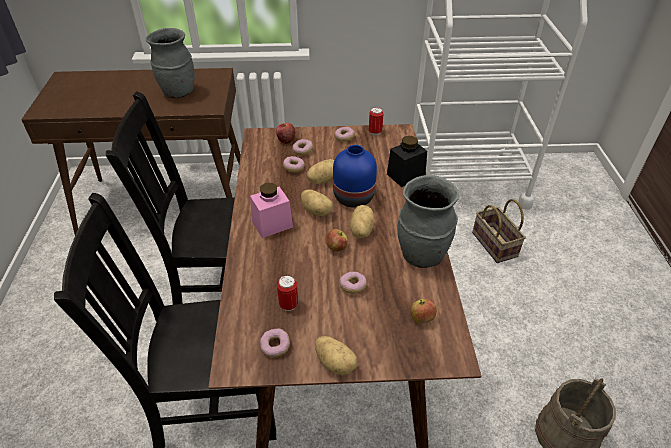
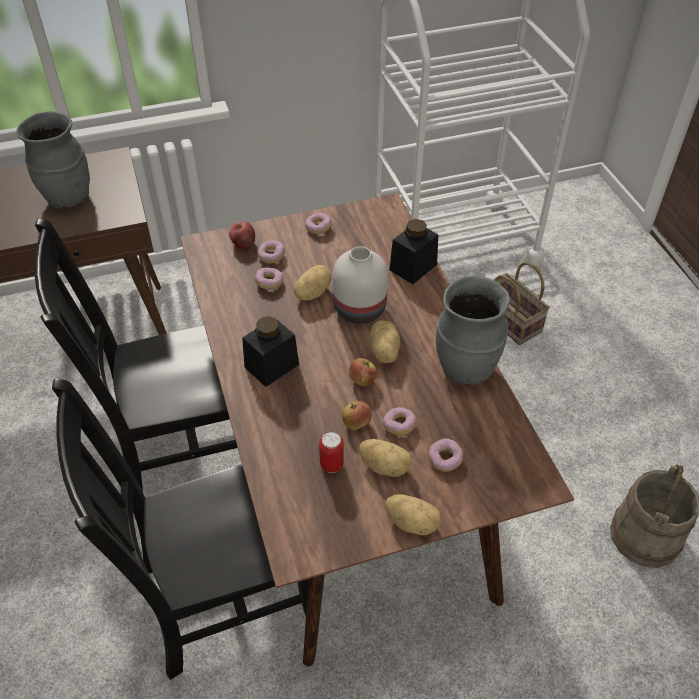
camera: 15 degrees left, 5 degrees up
(272, 224) = (271, 366): pink jar -> black jar
(275, 346) = (335, 519): donut -> donut (444, 459)
(317, 211) = (321, 337): potato -> potato (385, 465)
(354, 198) = (360, 310): blue vase -> white vase
(375, 132) = (355, 213): can -> none
(422, 318) = (490, 447): apple -> apple (356, 423)

